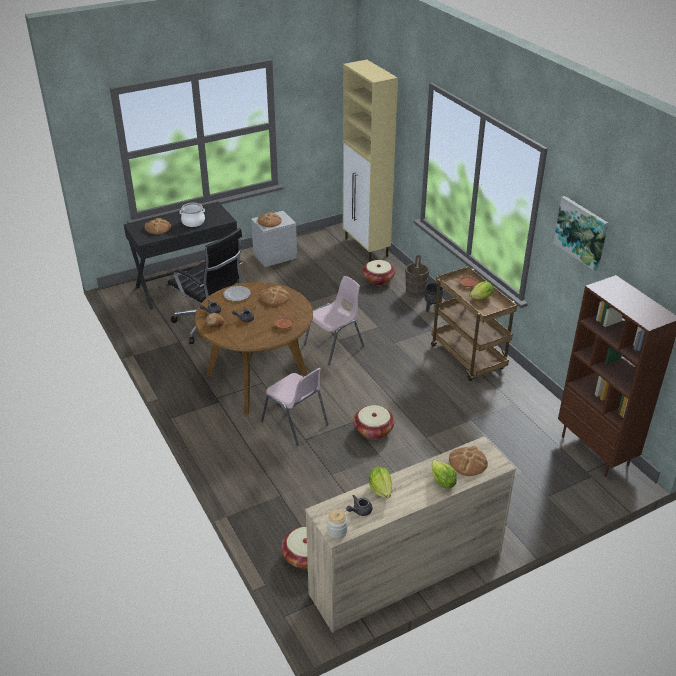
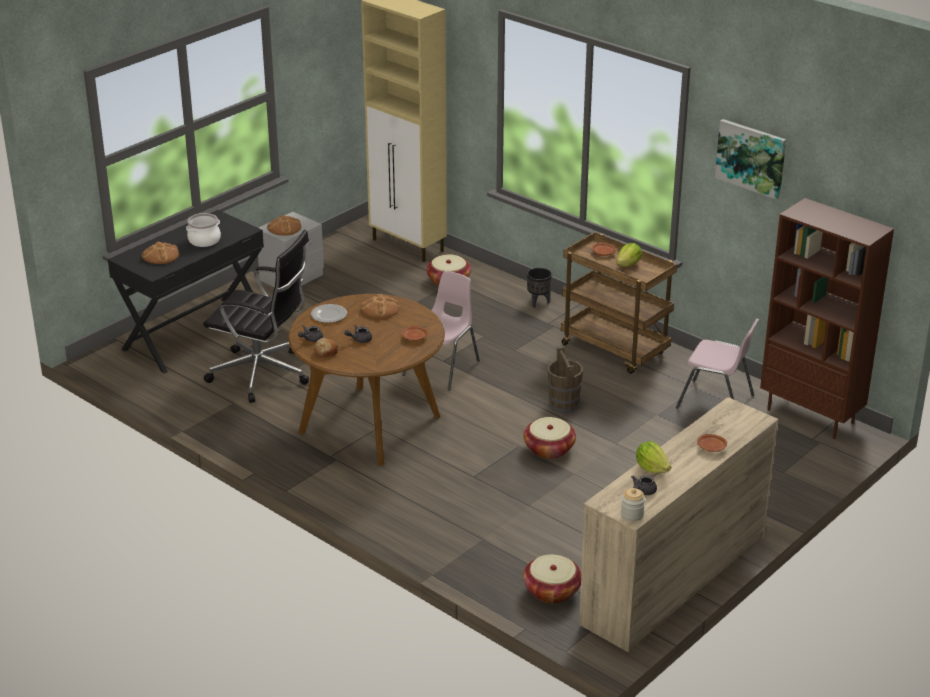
camera: 20 degrees left, 5 degrees down
(295, 423) = (450, 462): pink chair -> pink chair (716, 402)
(415, 292) = (506, 288): brown bucket -> brown bucket (563, 404)
(442, 482) = (711, 448): lettuce -> brown plate
(467, 462) = (726, 424): bread -> none

